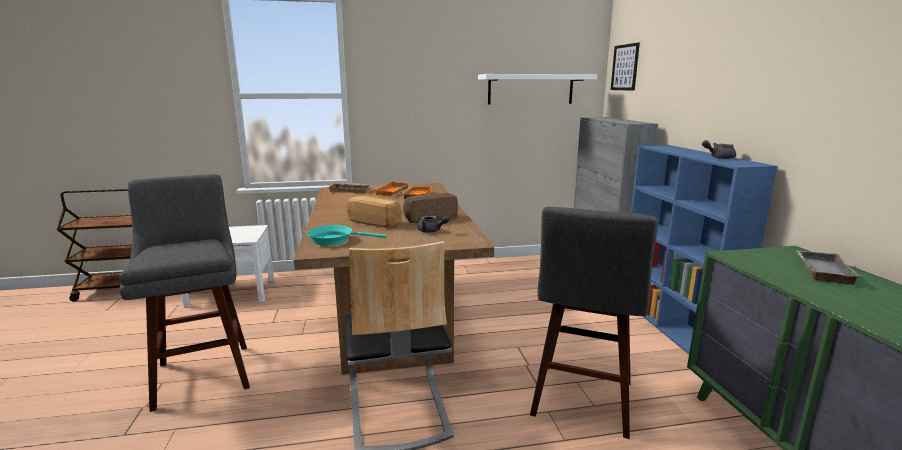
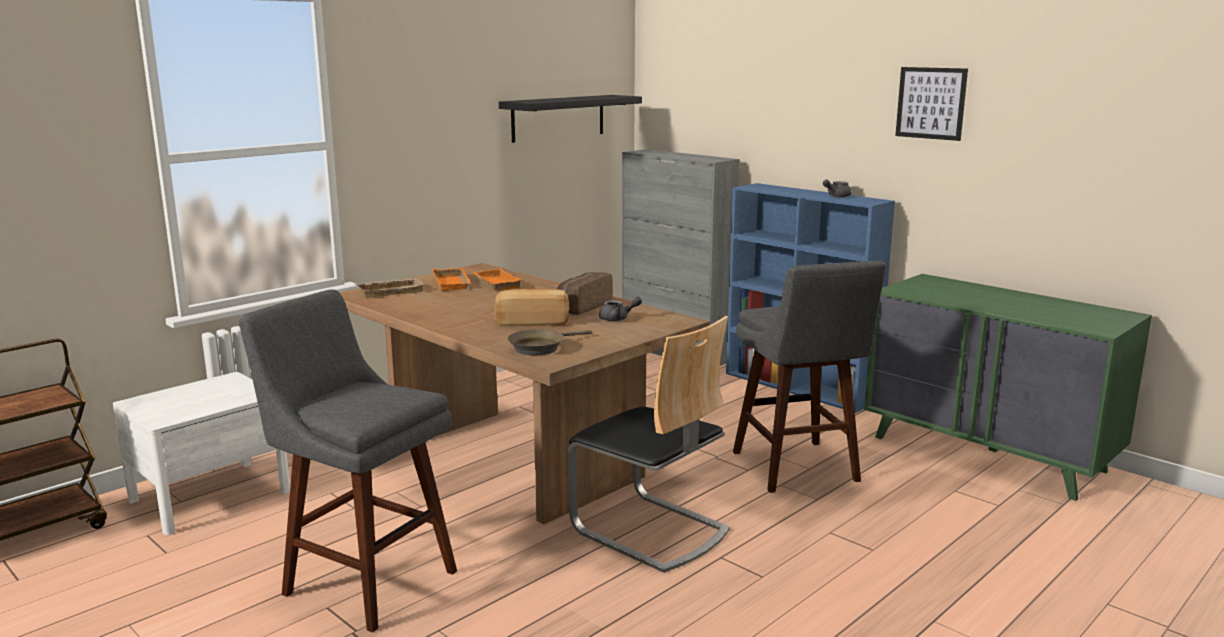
camera: 35 degrees left, 0 degrees up
(335, 240) = (540, 347): turquoise frying pan -> brown frying pan
(530, 89) = (558, 118): white shelf -> black shelf
(625, 67) = (670, 87): picture -> picture (931, 103)
(821, 270) = (962, 290): grey tray -> none

